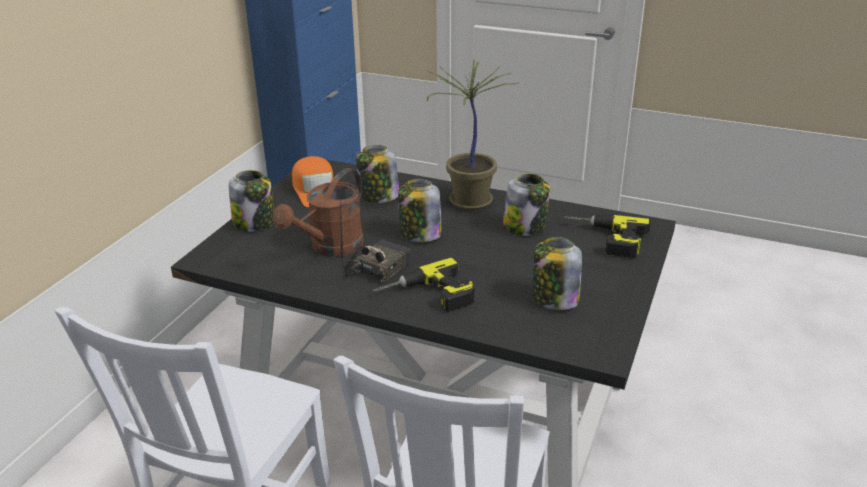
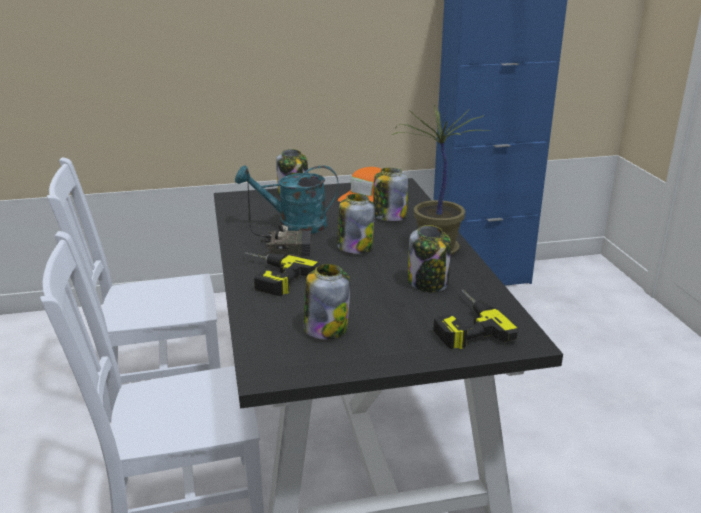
camera: 55 degrees right, 5 degrees down
(330, 248) = (293, 225): brown watering can -> turquoise watering can

